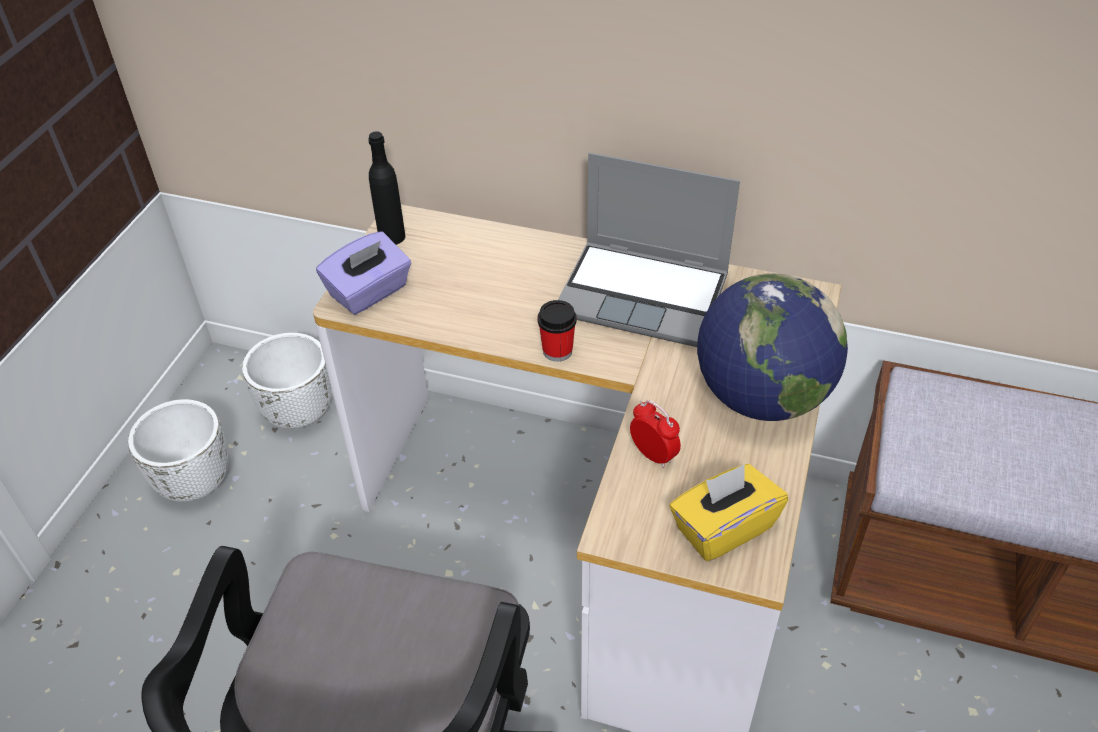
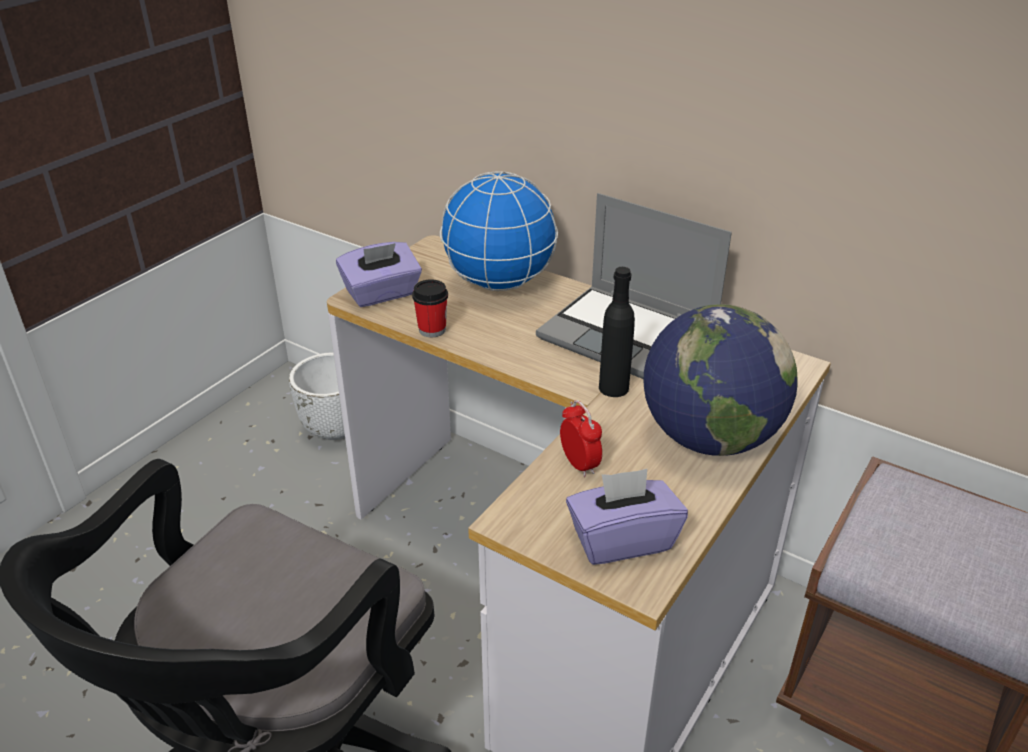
camera: 15 degrees right, 10 degrees down
(194, 483) = (225, 464): white planter -> none
(392, 237) = (422, 258): black bottle -> black bottle (613, 388)
(488, 253) = (500, 283): none -> globe
(557, 351) = (527, 365): cup -> cup (432, 330)
(723, 528) = (622, 539): yellow tissue box -> purple tissue box

